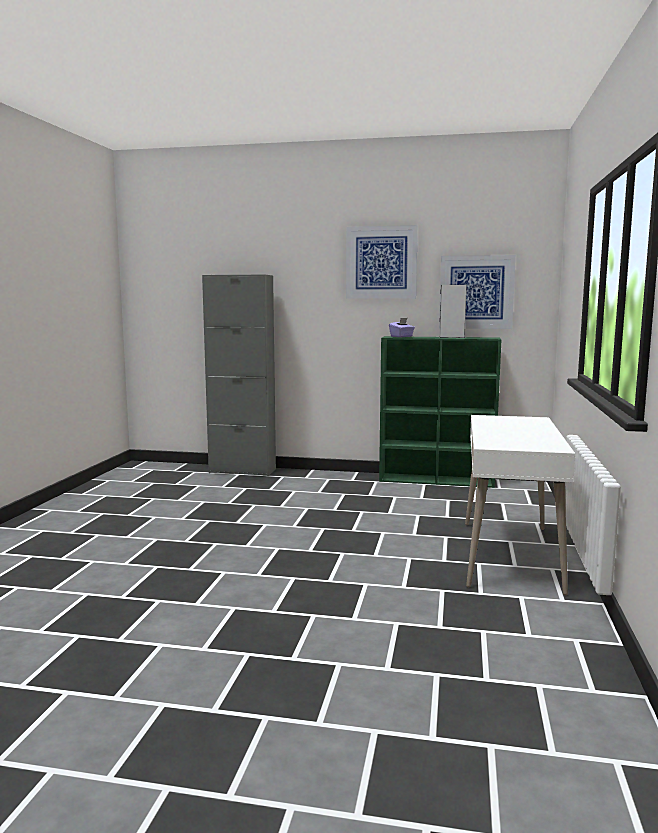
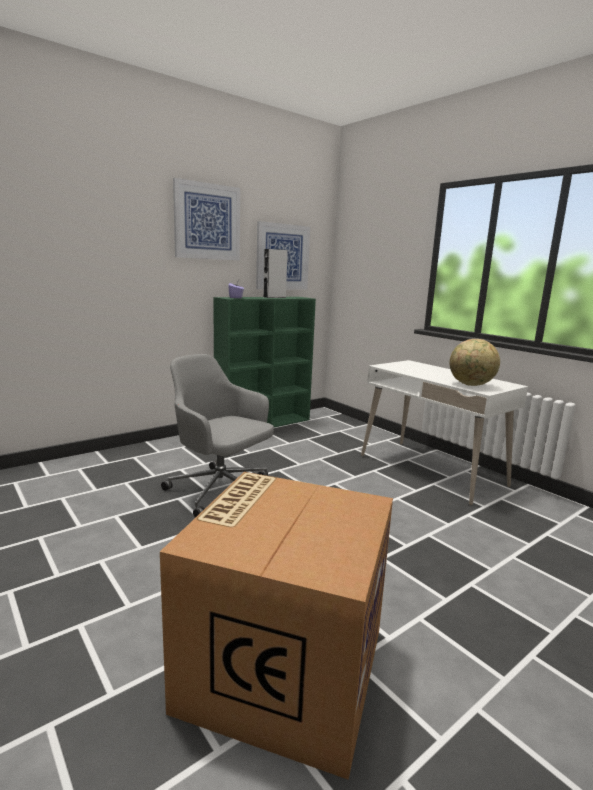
camera: 50 degrees left, 5 degrees up
(127, 584) = (282, 666): none -> cardboard box
(242, 471) = (75, 463): grey cabinet -> none
(288, 509) = (220, 491): none -> grey office chair
(500, 441) = (471, 385): none -> globe

